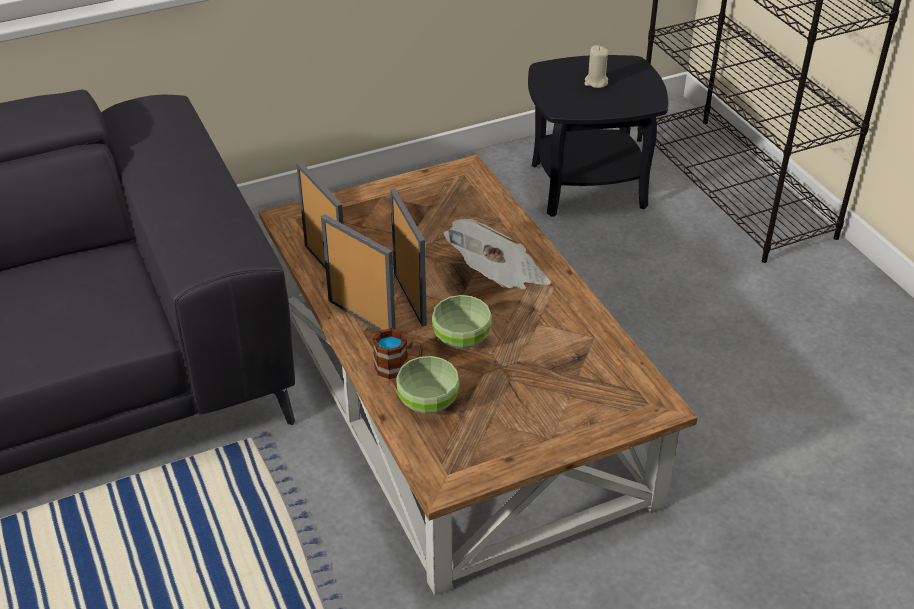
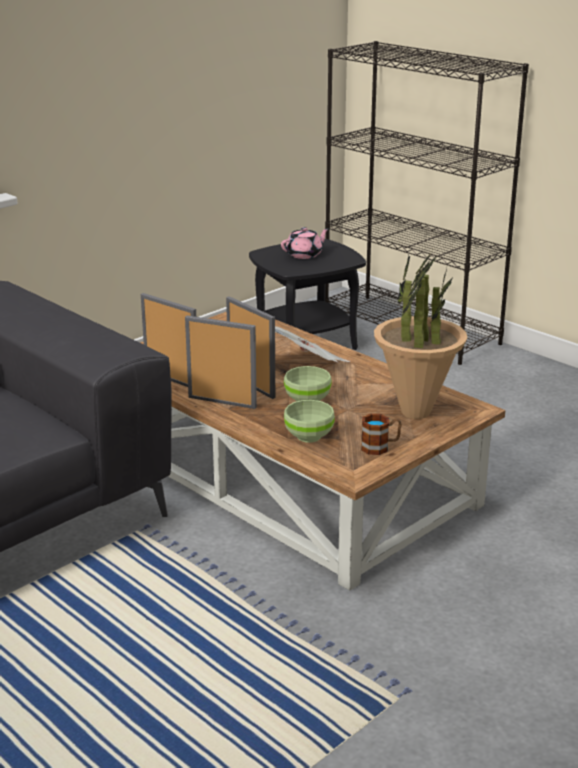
camera: 20 degrees left, 15 degrees down
(398, 367) = (271, 422): mug -> mug (380, 447)
(580, 392) = (415, 412): none -> potted plant
(596, 82) = (304, 255): beige candle -> pink teapot

